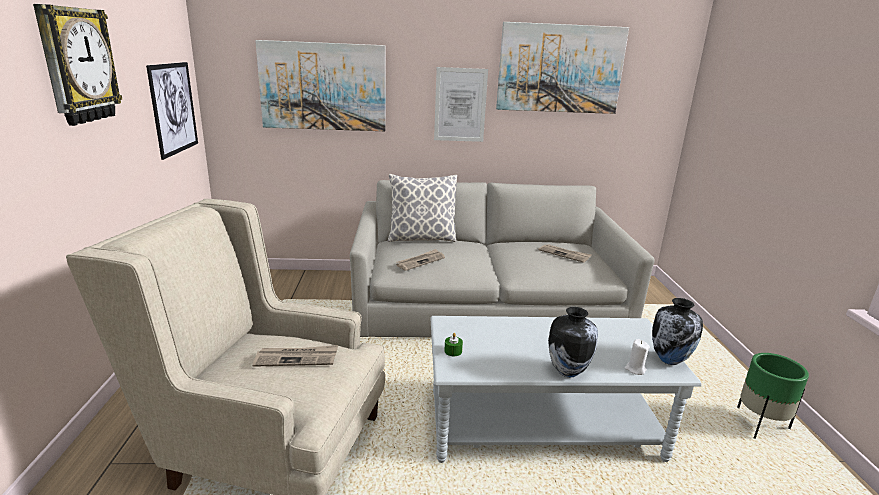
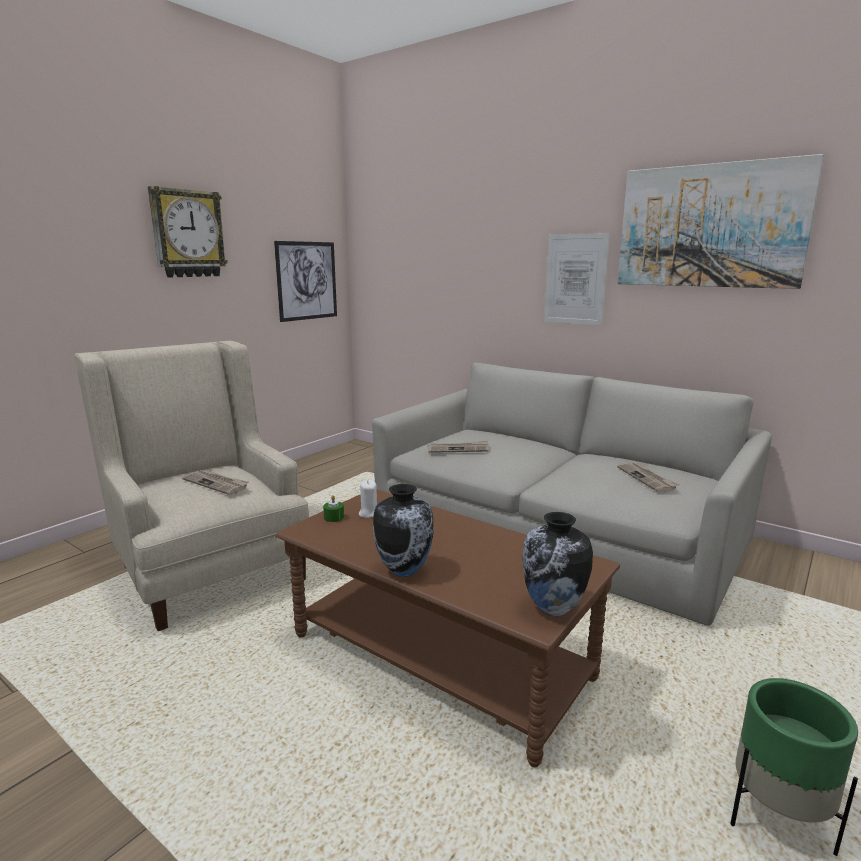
camera: 40 degrees right, 5 degrees down
(323, 86) = (440, 262): picture -> none
(421, 238) = (498, 432): pillow -> none
(543, 427) = (439, 657): grey coffee table -> brown coffee table
(635, 369) = (485, 598): white candle -> white candle (368, 514)

